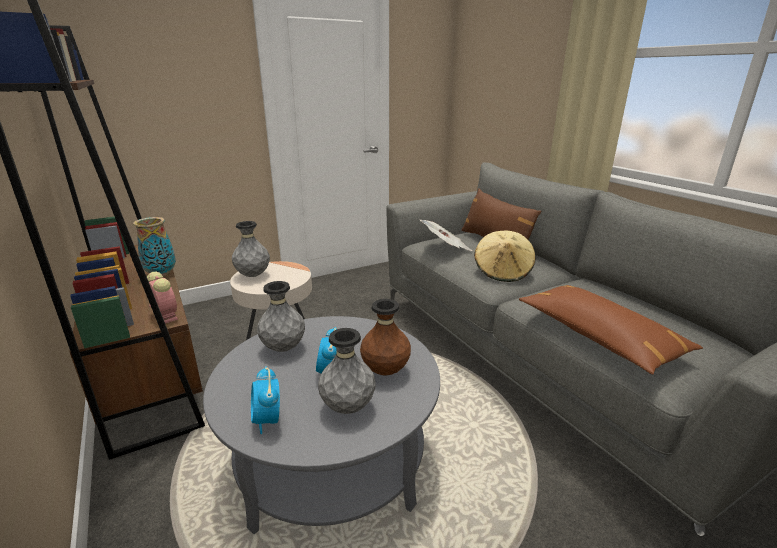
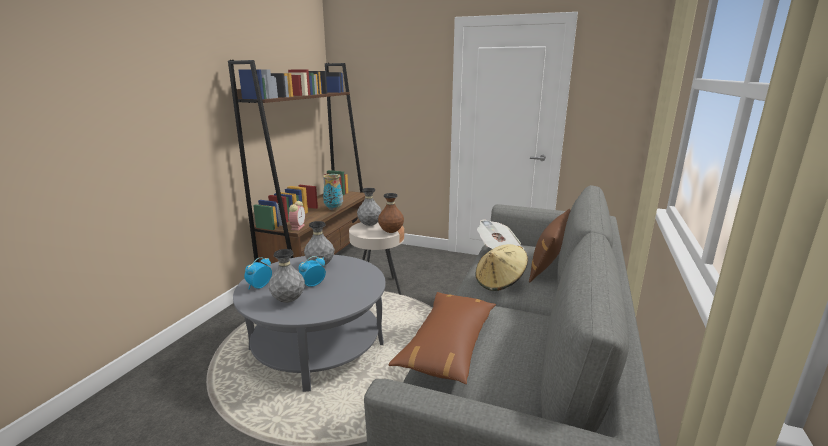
camera: 50 degrees right, 5 degrees down
(385, 371) = (332, 297): brown vase -> brown vase (391, 232)

